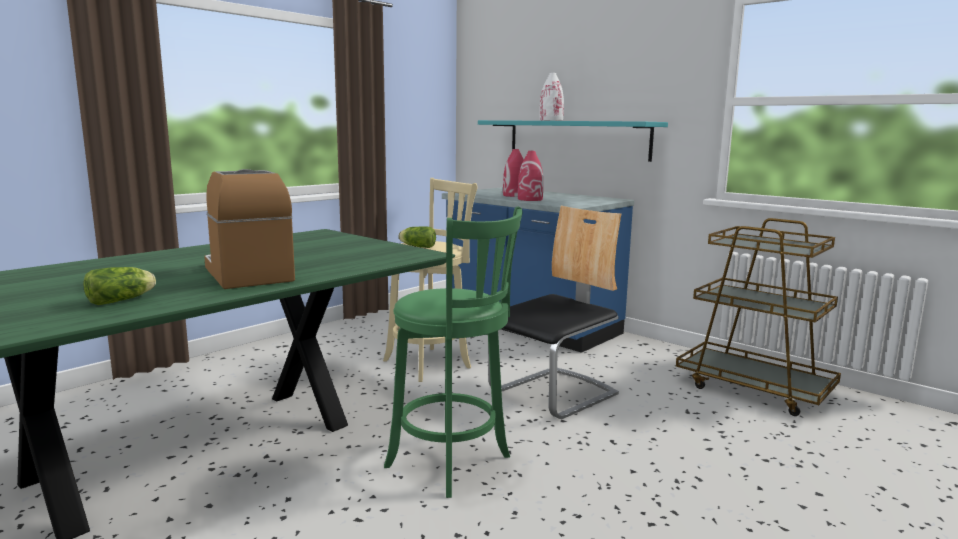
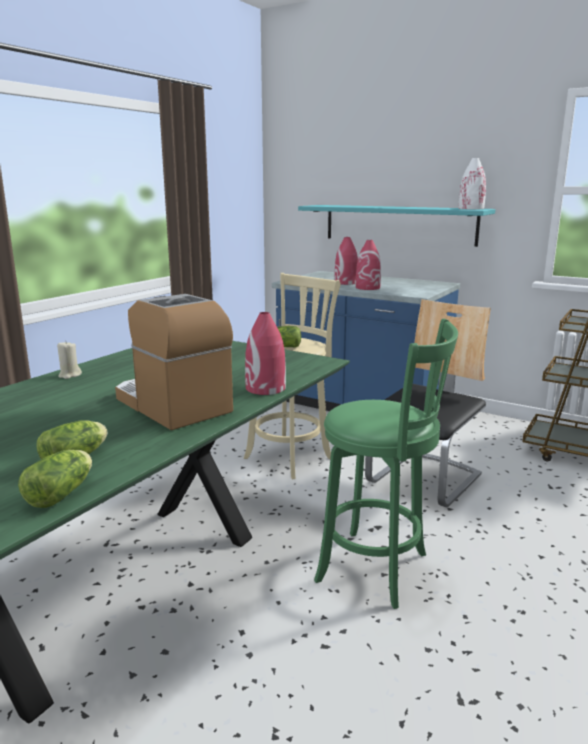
camera: 10 degrees left, 5 degrees up
(83, 319) = (63, 493): none -> lettuce
(186, 251) = (69, 375): none -> beige candle
(346, 268) = (265, 388): none -> red vase
(551, 120) = (377, 207): white vase -> white vase (471, 208)

